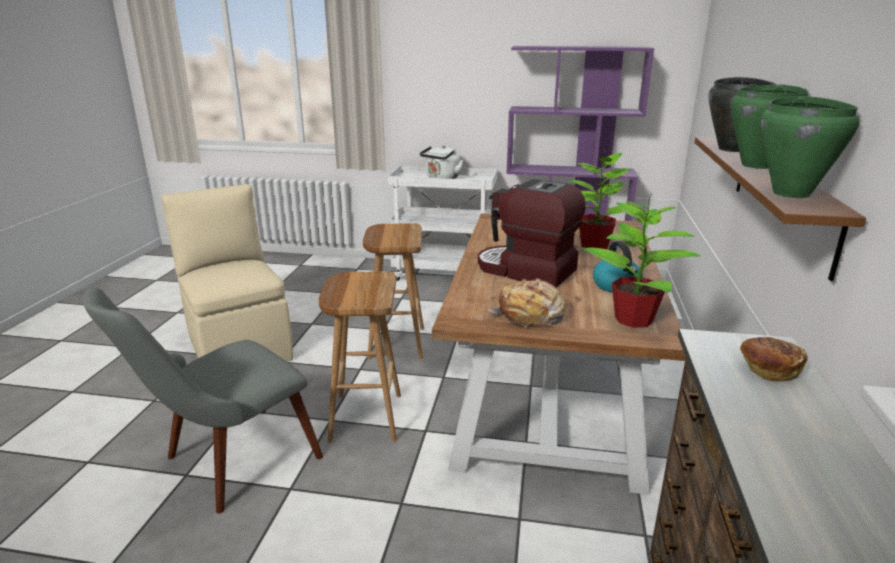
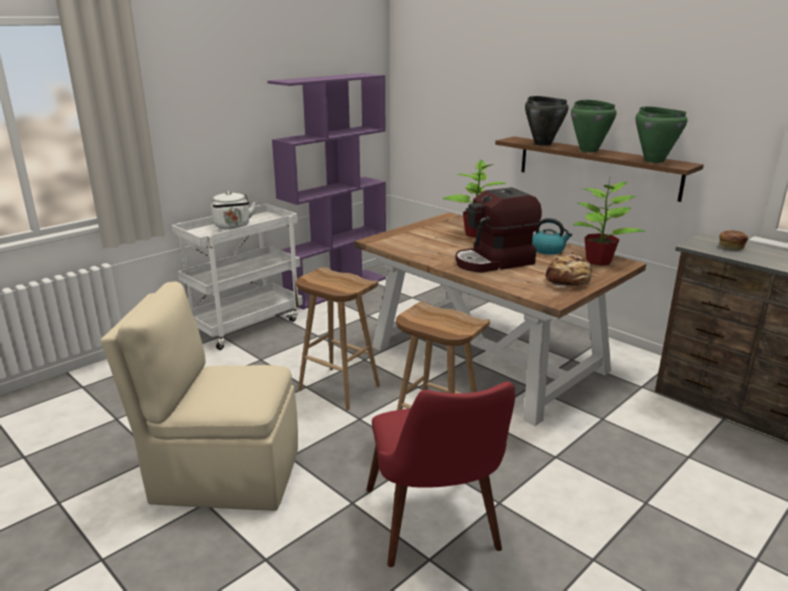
camera: 55 degrees left, 0 degrees up
(226, 466) = (437, 531): grey chair -> red chair

